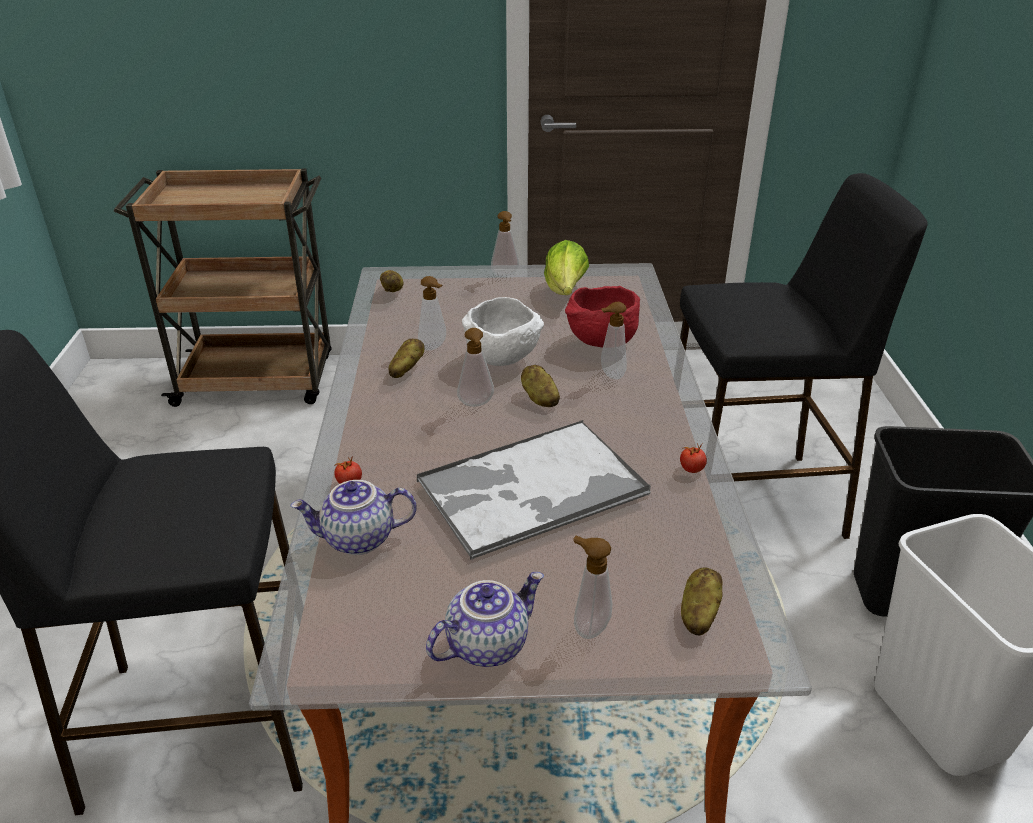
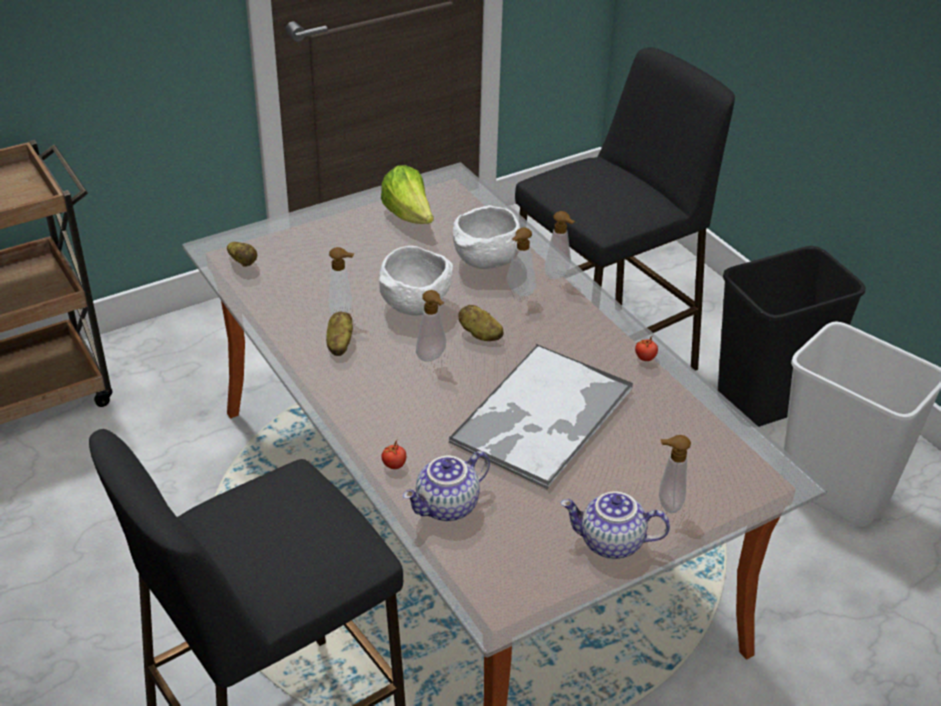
camera: 30 degrees left, 5 degrees up
(486, 644) = (610, 544): teapot -> teapot turned 105 degrees counterclockwise
(505, 275) = (338, 213): soap dispenser -> soap dispenser (559, 275)
(601, 343) = (486, 263): red bowl -> white bowl
(698, 614) = (729, 467): potato -> none

